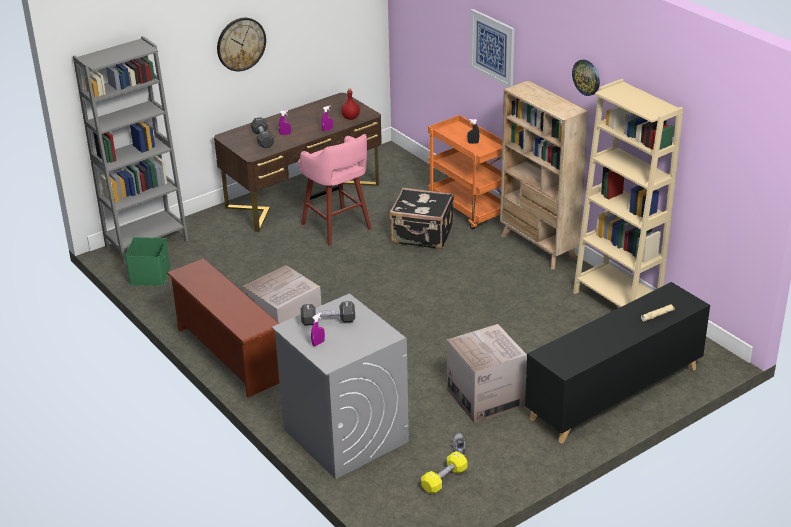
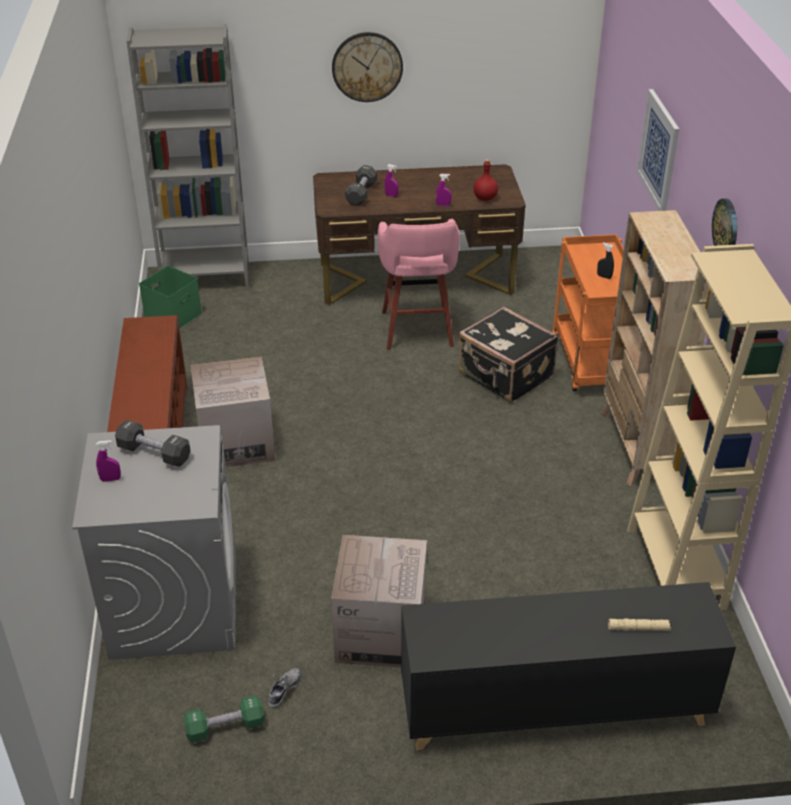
camera: 30 degrees right, 5 degrees up
(444, 479) = (225, 727): yellow dumbbell -> green dumbbell

